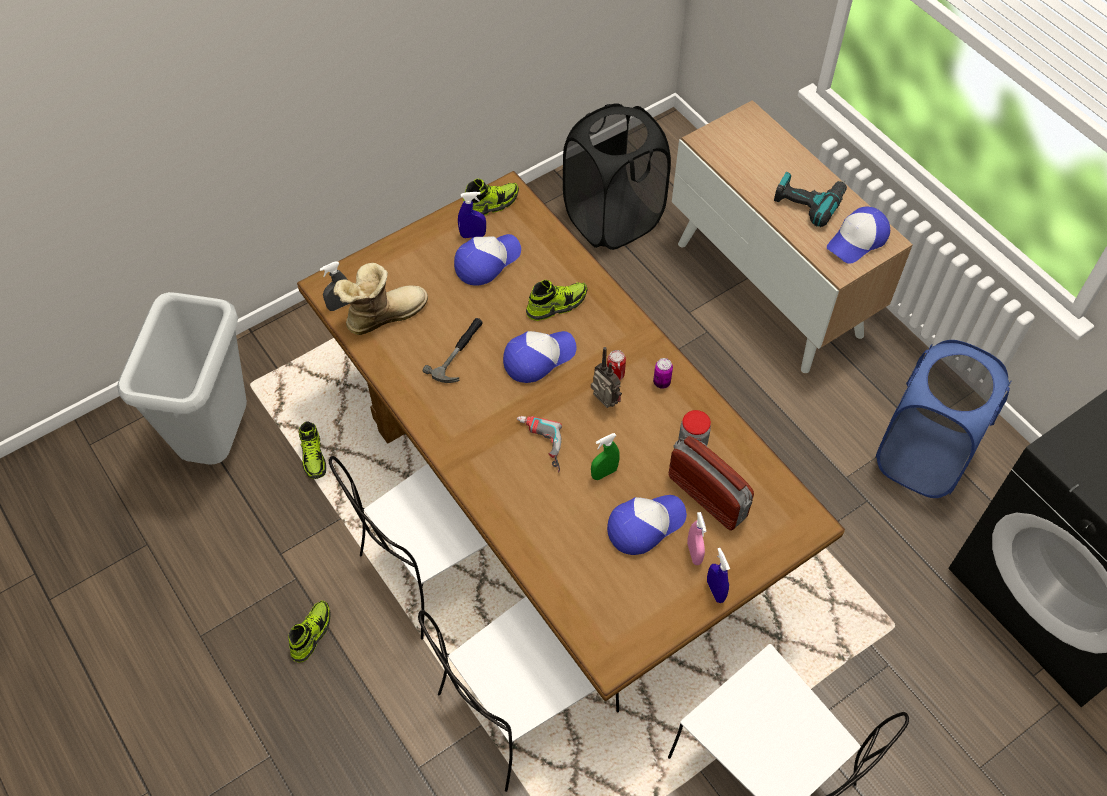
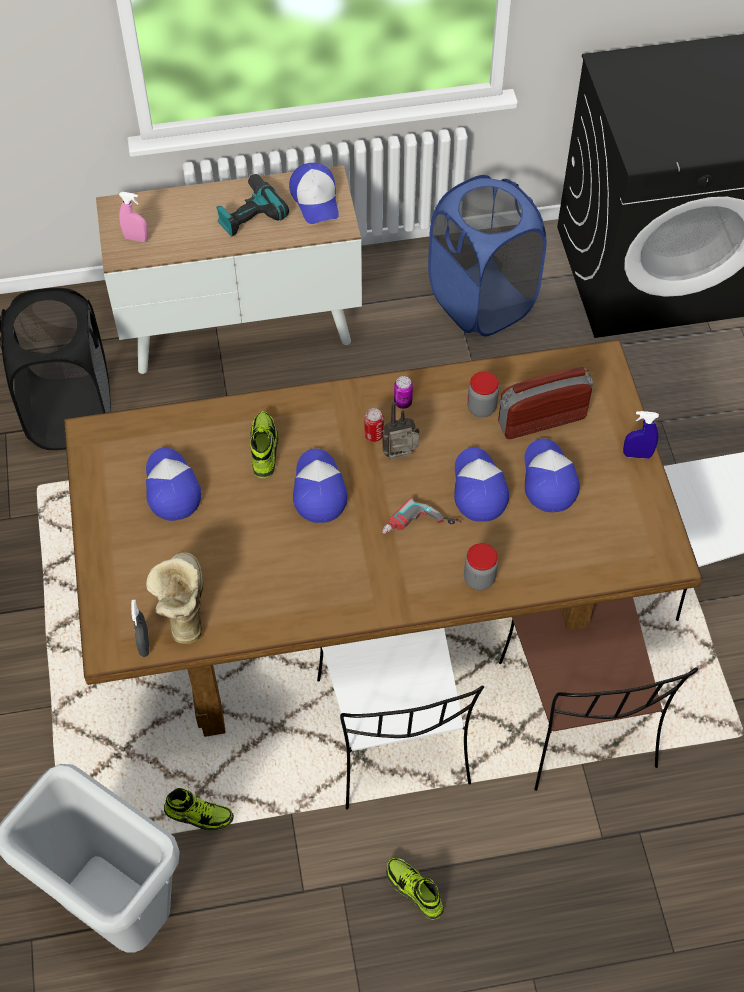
camera: 65 degrees left, 0 degrees up
(459, 352) = (273, 554): hammer -> none
(473, 235) = (128, 487): blue spray bottle -> none
(490, 204) = (97, 456): shoe -> none
(510, 508) = (479, 579): none -> jar
(523, 705) = (578, 719): white chair -> brown chair
(604, 473) = (478, 488): green spray bottle -> cap
(694, 553) = (594, 454): pink spray bottle -> pink spray bottle (136, 238)

